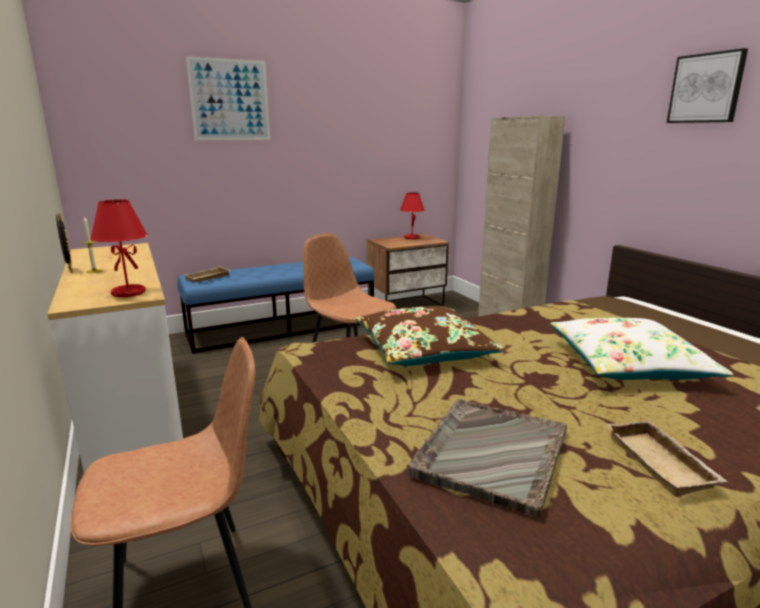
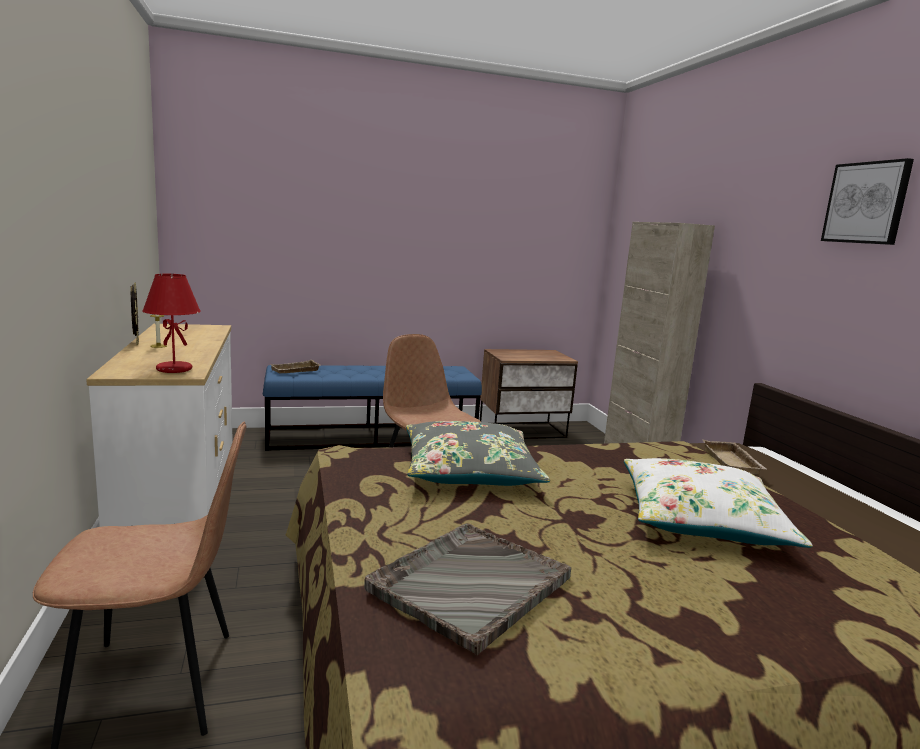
camera: 10 degrees right, 5 degrees down
(230, 100) = (344, 184): picture -> none
(411, 237) = (536, 352): red table lamp -> none
(424, 350) = (470, 470): brown pillow -> grey pillow
(663, 463) = (664, 628): beige tray -> beige tray (733, 463)

